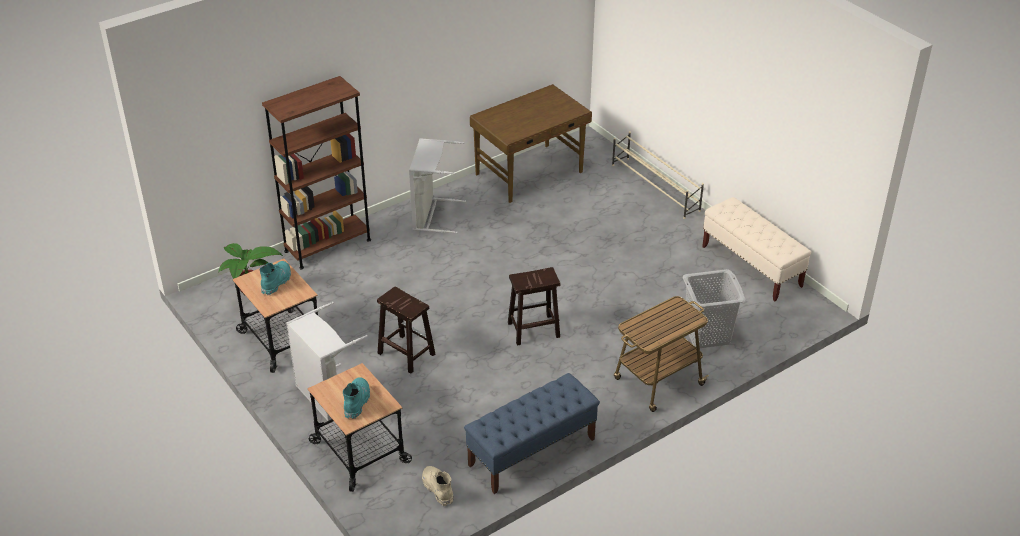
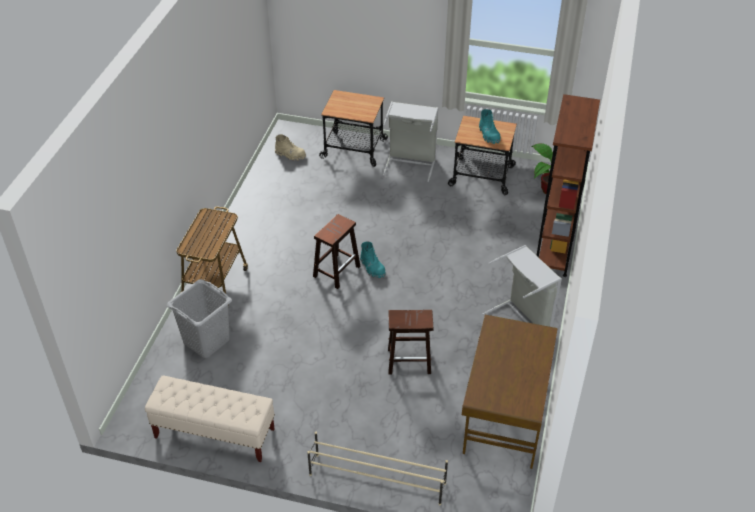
camera: 140 degrees right, 5 degrees up
(357, 402) = (348, 104): turquoise boot -> turquoise boot (372, 268)
(405, 353) = (399, 209): brown stool -> brown stool (410, 361)
(531, 452) = (257, 198): blue bench -> none

